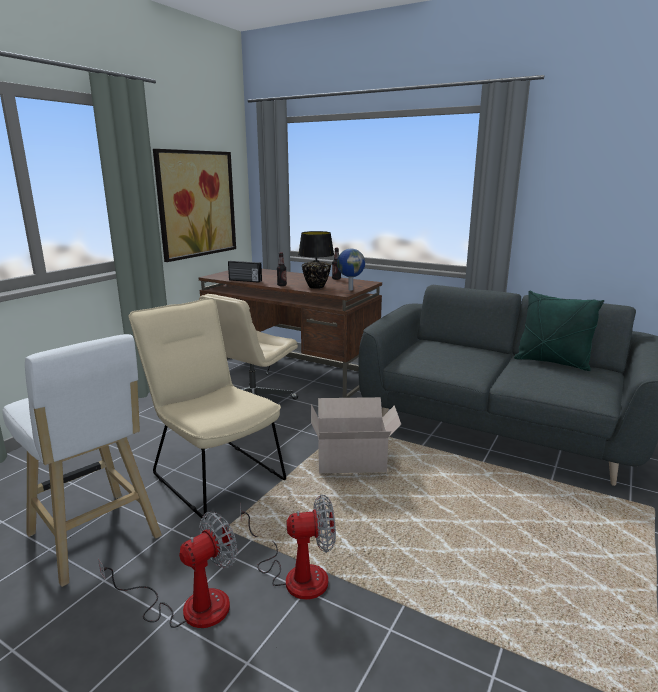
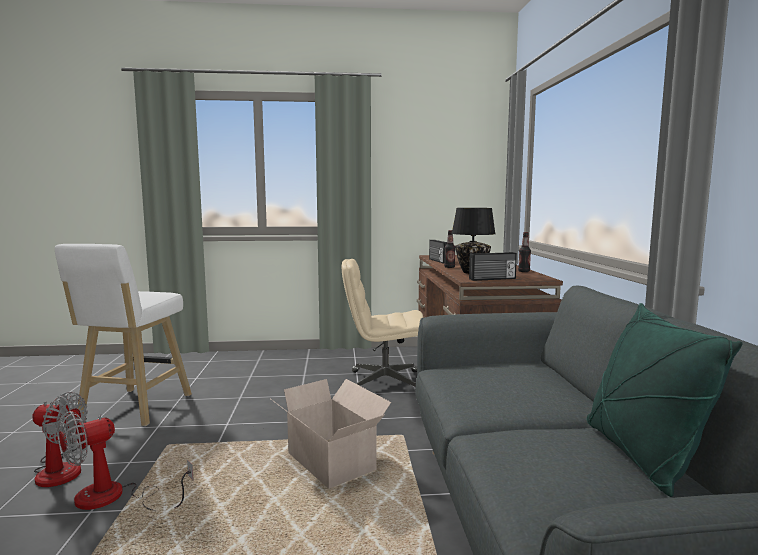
camera: 55 degrees right, 10 degrees down
(196, 204) = (430, 185): picture -> none
(213, 473) = (247, 411): beige chair -> none
(295, 574) = (114, 498): fan -> fan turned 90 degrees clockwise
(350, 289) = (492, 279): globe -> radio

